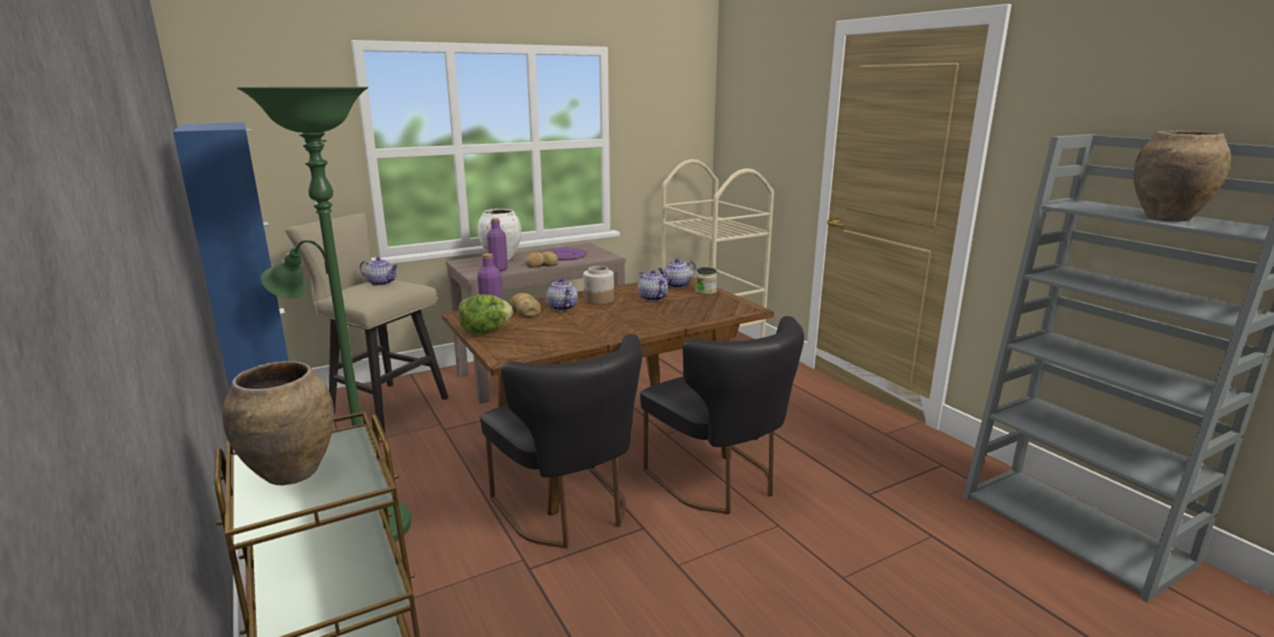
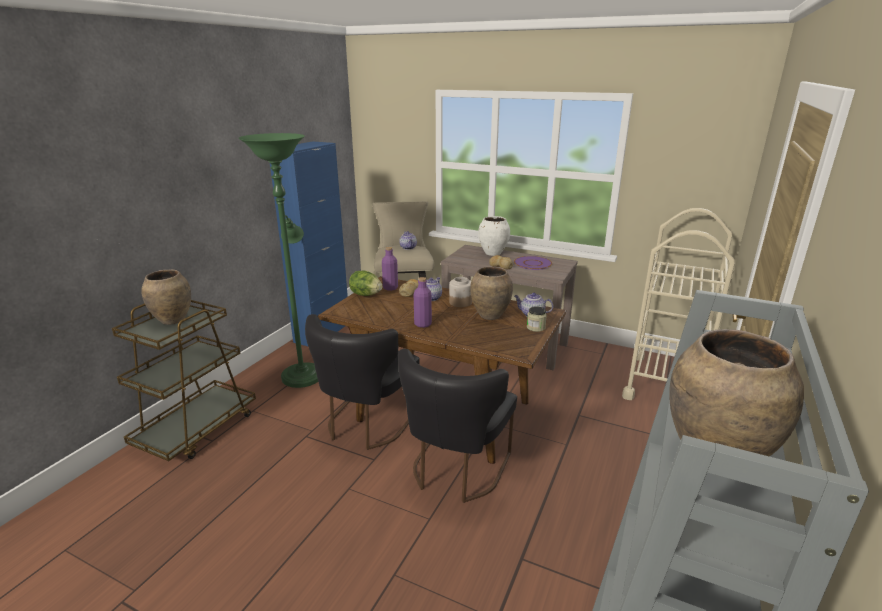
camera: 55 degrees right, 5 degrees up
(498, 269) = (472, 260): purple bottle -> purple bottle (423, 324)
(651, 298) = (489, 315): teapot -> brown vase

